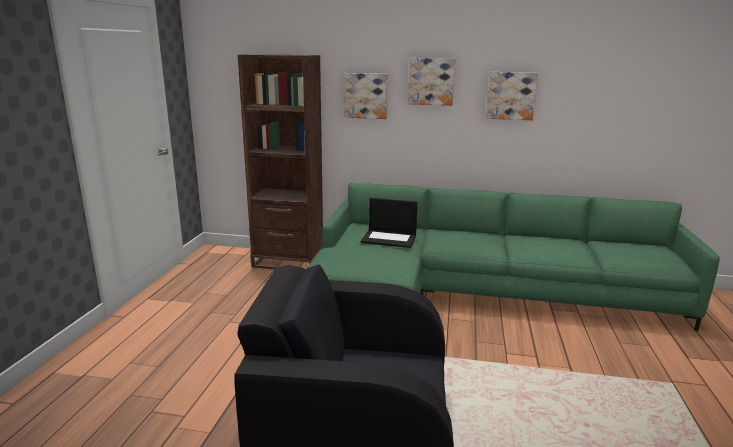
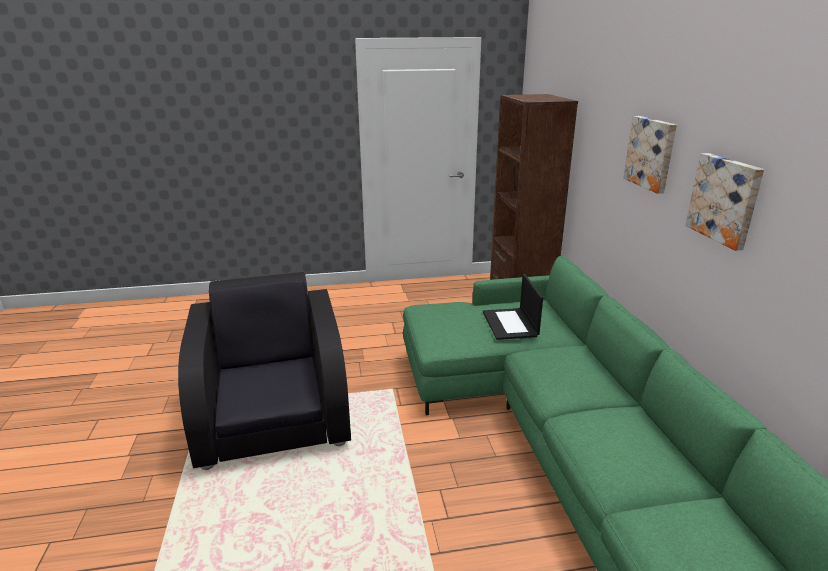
camera: 70 degrees right, 5 degrees up
(366, 95) = (602, 157): picture -> none

